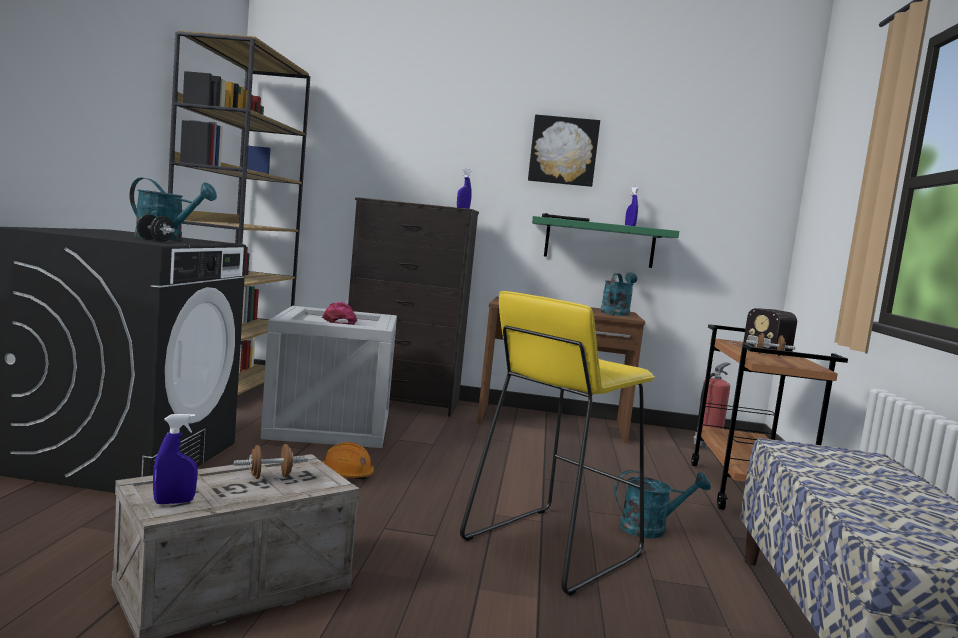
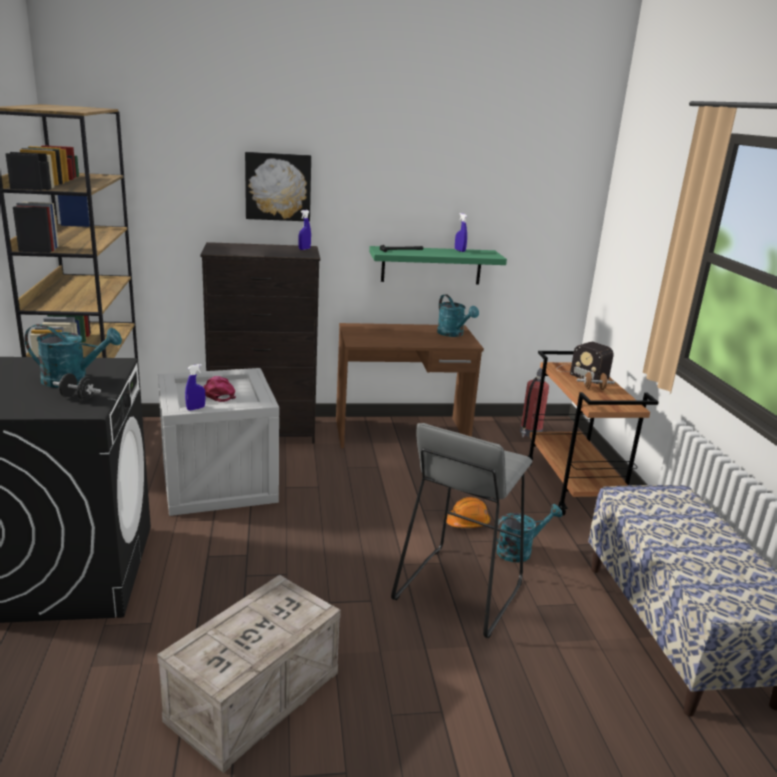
camera: 15 degrees left, 15 degrees up
(174, 502) = (221, 668): blue spray bottle -> blue spray bottle (196, 408)
(270, 477) = (268, 614): brown dumbbell -> none
(344, 475) = (266, 546): orange hard hat -> orange hard hat (467, 522)
(550, 547) = (457, 591): yellow stool -> grey stool
(563, 151) = (394, 180): picture -> picture (278, 186)
(616, 313) = (453, 334): turquoise watering can -> turquoise watering can turned 135 degrees clockwise

